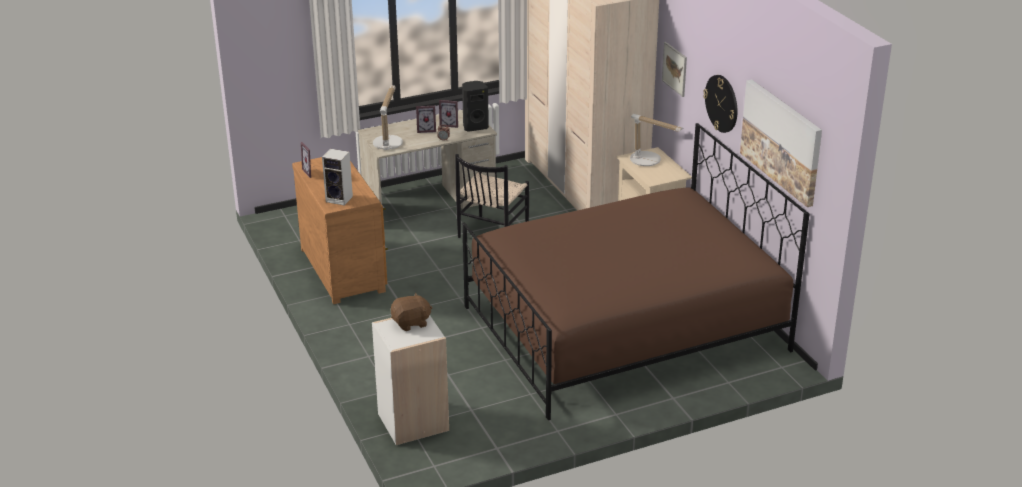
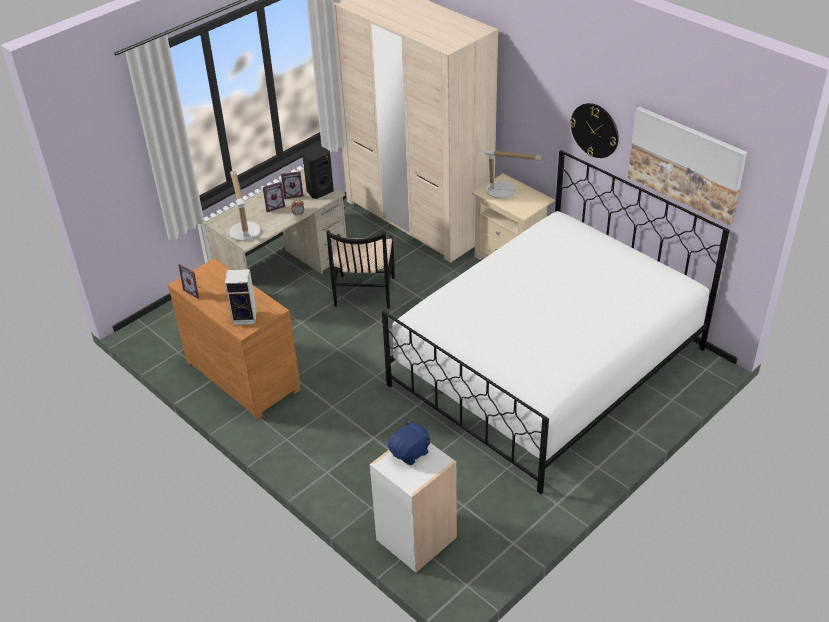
camera: 20 degrees left, 10 degrees up
(411, 323) = (410, 452): brown plush toy -> blue plush toy
(625, 328) = (548, 366): brown bed -> white bed
(675, 69) = (522, 99): picture -> none

